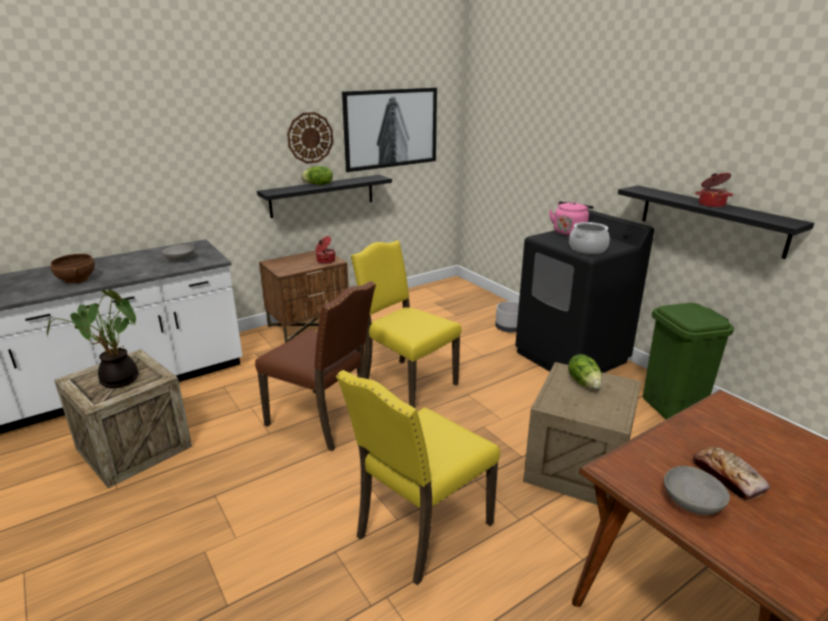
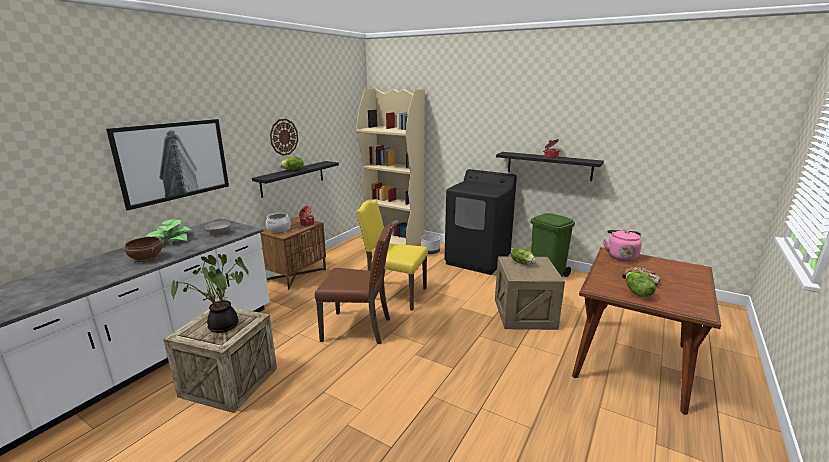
camera: 25 degrees left, 5 degrees down
(124, 260) = (170, 240): none -> potted plant
(391, 128) = (330, 128): picture -> picture (174, 161)
(420, 529) = (471, 369): yellow chair -> none
(471, 297) = (393, 238): none -> beige bookcase
(569, 232) = (468, 183): pink kettle -> pink kettle (621, 256)
(588, 249) = (488, 190): cooking pot -> cooking pot (279, 229)
(690, 503) = (637, 293): grey bowl -> lettuce

